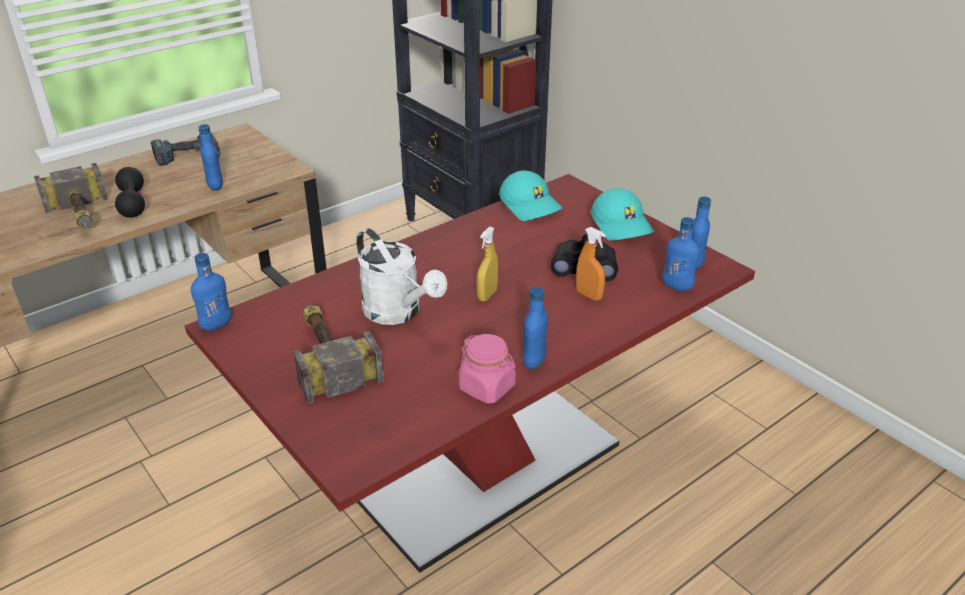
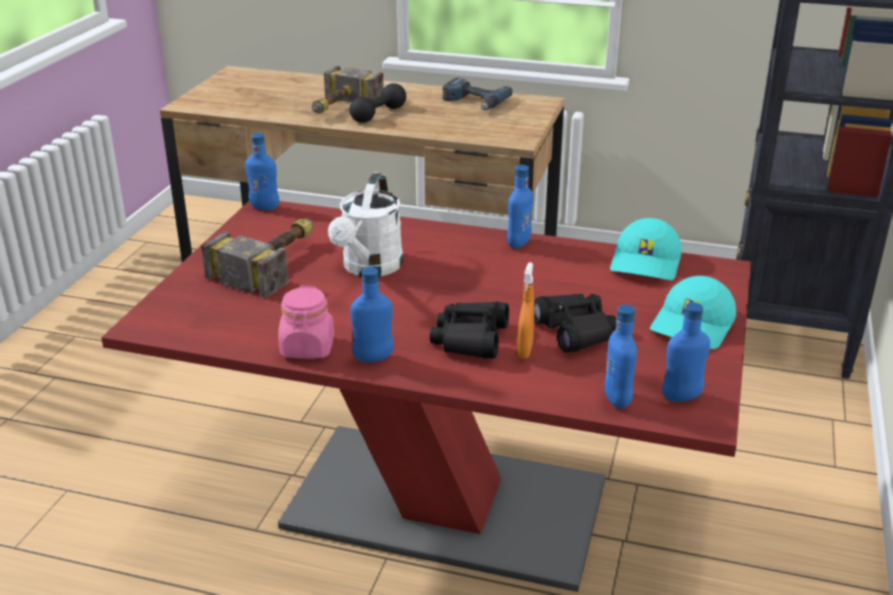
camera: 55 degrees right, 5 degrees down
(215, 186) = (446, 128): blue bottle -> blue bottle (518, 243)
(487, 295) = (451, 298): yellow spray bottle -> none
(552, 310) = (470, 339): none -> black binoculars

